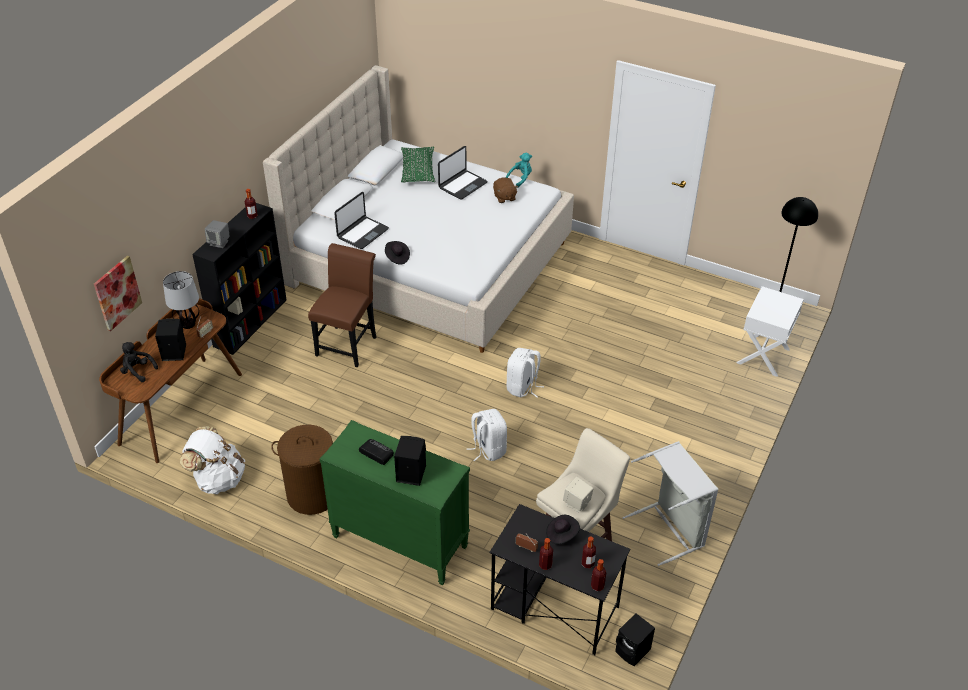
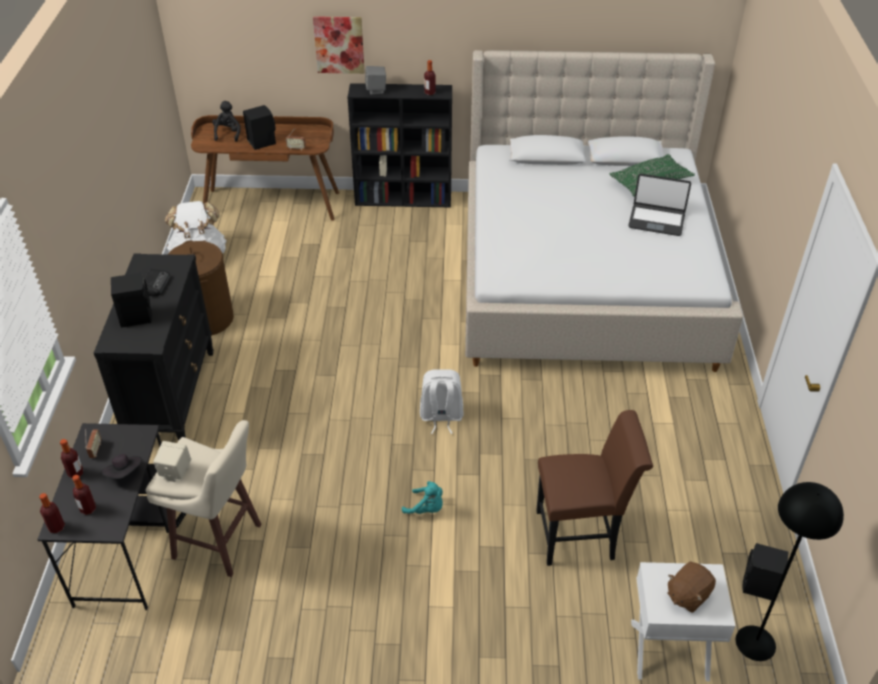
camera: 65 degrees right, 0 degrees up
(117, 293) = (245, 57): picture -> picture (339, 44)
(188, 324) = (302, 135): table lamp -> none
(348, 343) = (419, 267): brown chair -> brown chair (581, 534)
(362, 233) = (510, 183): laptop -> none
(397, 257) = (491, 217): black hat -> none
(399, 542) = (172, 398): green dresser -> black dresser
(488, 449) = (330, 420): white backpack -> none
(504, 197) = (666, 258): brown plush toy -> brown plush toy (687, 595)
(521, 179) = (714, 259): turquoise plush toy -> turquoise plush toy (426, 508)
(633, 651) = (86, 644): black speaker -> black speaker (759, 586)
(670, 529) = (286, 627): grey laundry basket -> none

